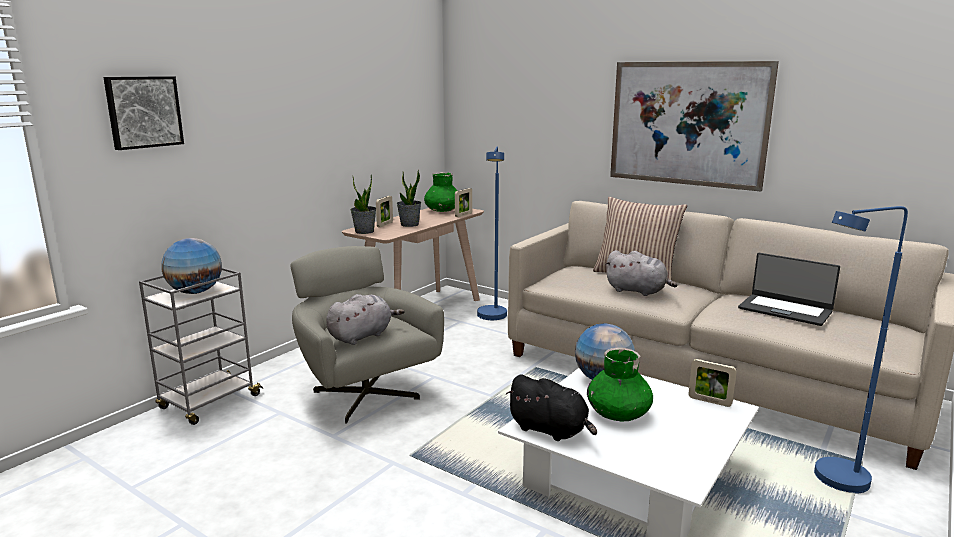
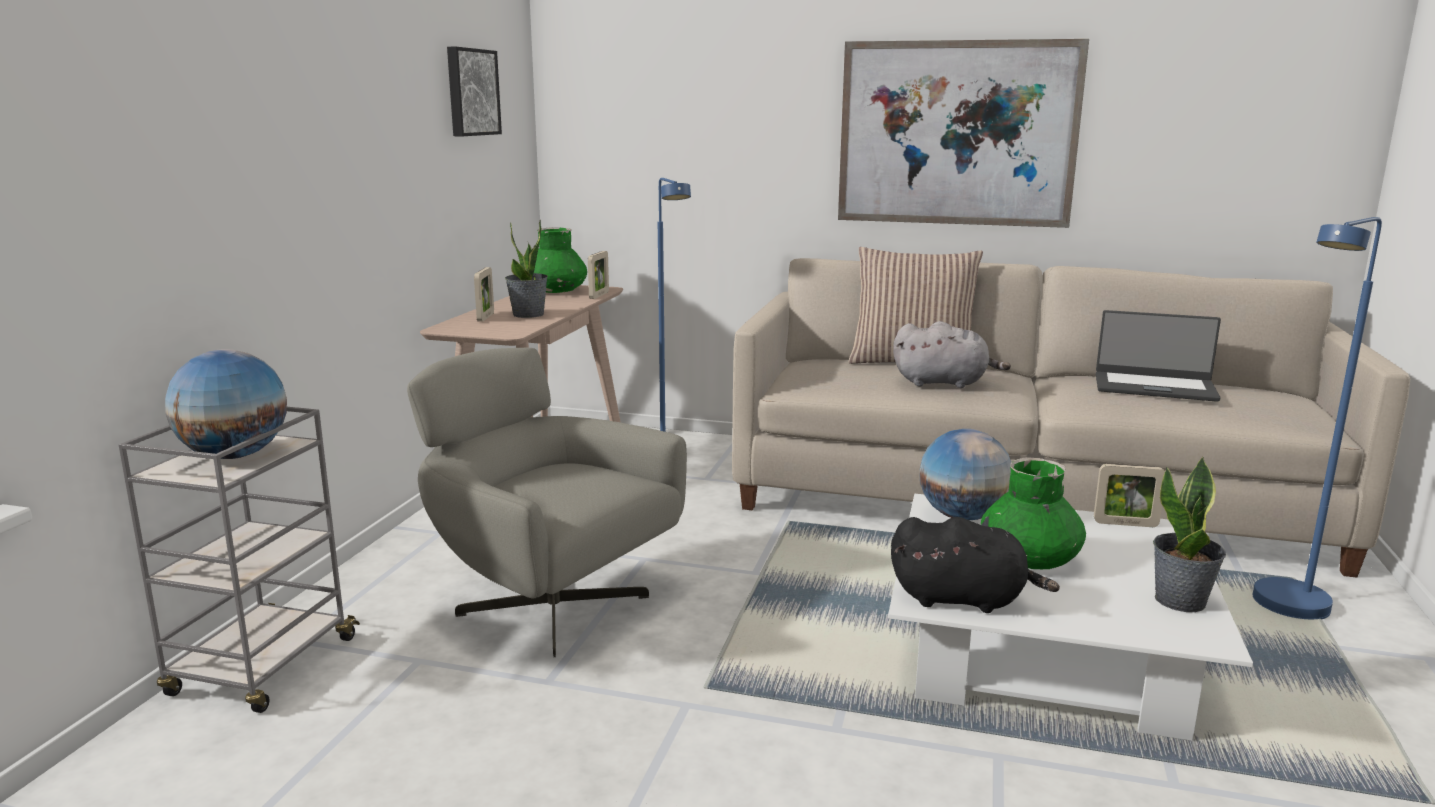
camera: 20 degrees left, 0 degrees up
(143, 112) = (104, 97): picture -> picture (471, 92)
(362, 336) = (568, 499): grey plush toy -> none
(364, 231) = (463, 330): potted plant -> potted plant (1181, 601)

